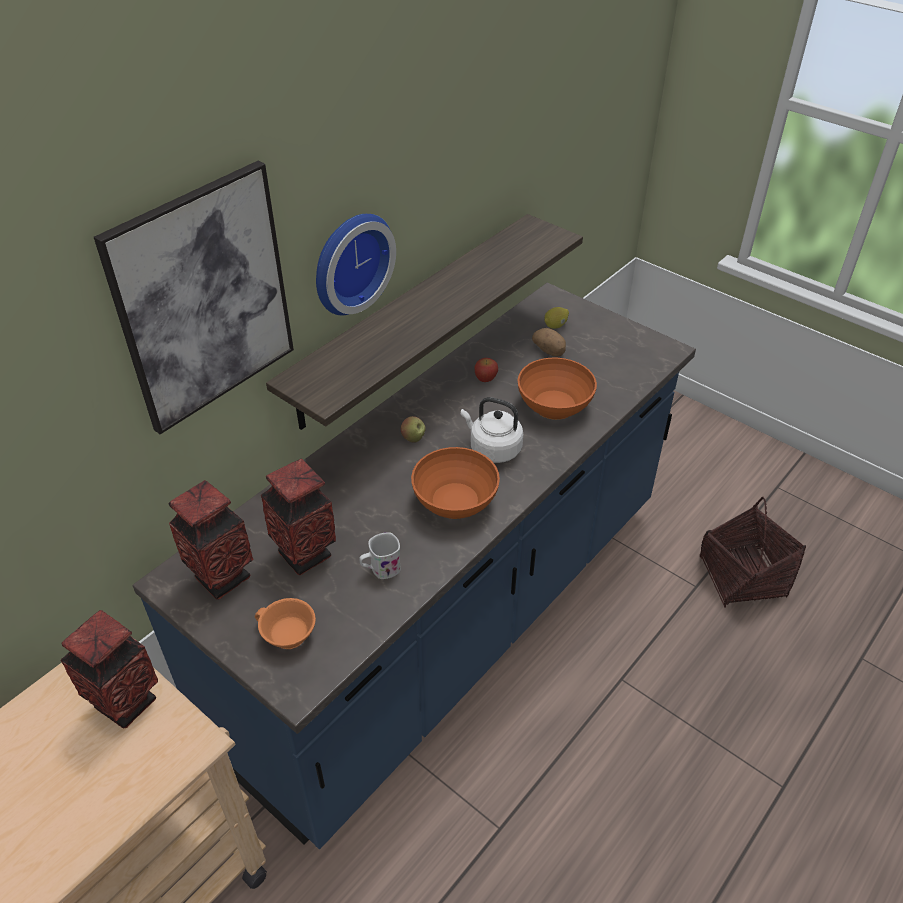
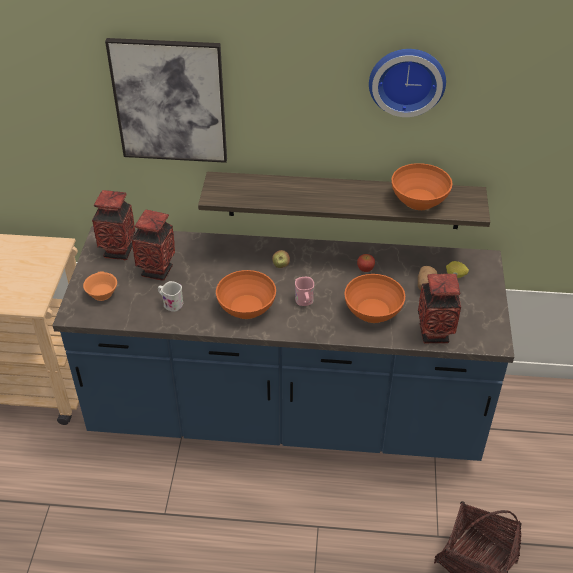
camera: 55 degrees right, 0 degrees up
(126, 703) = (37, 269): vase -> vase (434, 334)
(348, 261) = (286, 133): wall clock -> wall clock (407, 79)
(492, 449) = (304, 302): white kettle -> pink mug
(503, 258) = (419, 199): none -> orange bowl

